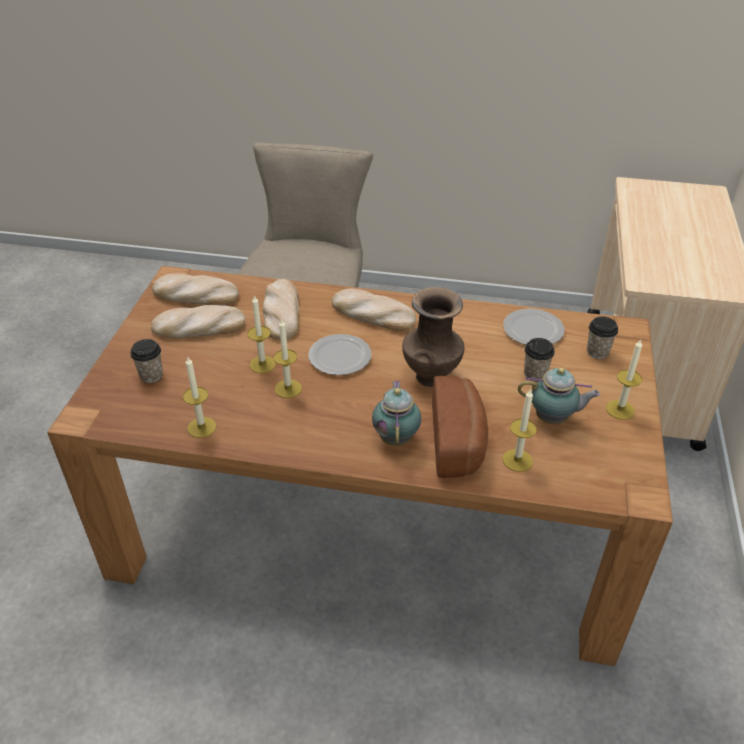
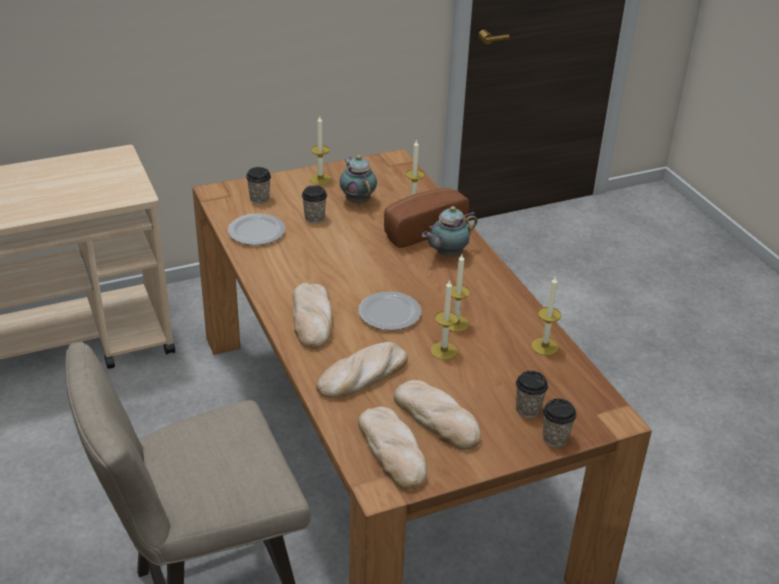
camera: 125 degrees left, 5 degrees down
(110, 373) = (555, 438): none -> cup
(431, 376) = (365, 261): brown vase -> none

